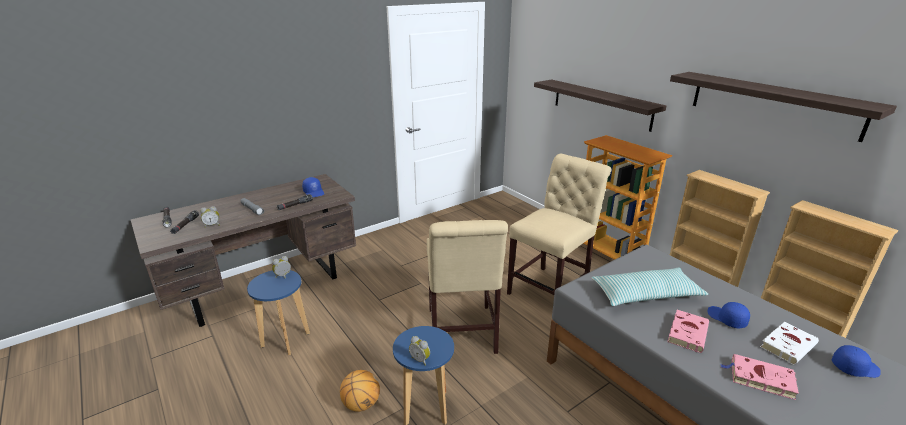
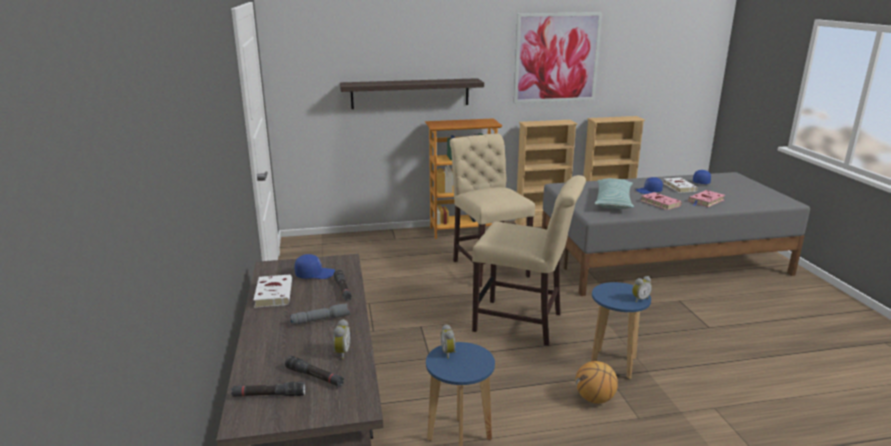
camera: 65 degrees left, 5 degrees down
(283, 189) = (273, 293): none -> white book
(773, 104) = (556, 58): shelf -> picture

